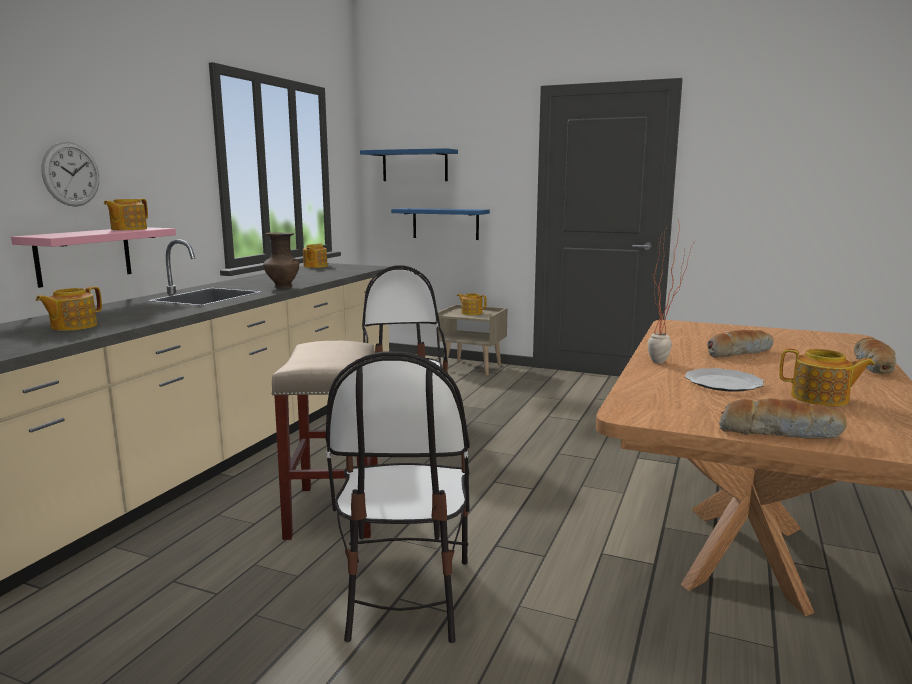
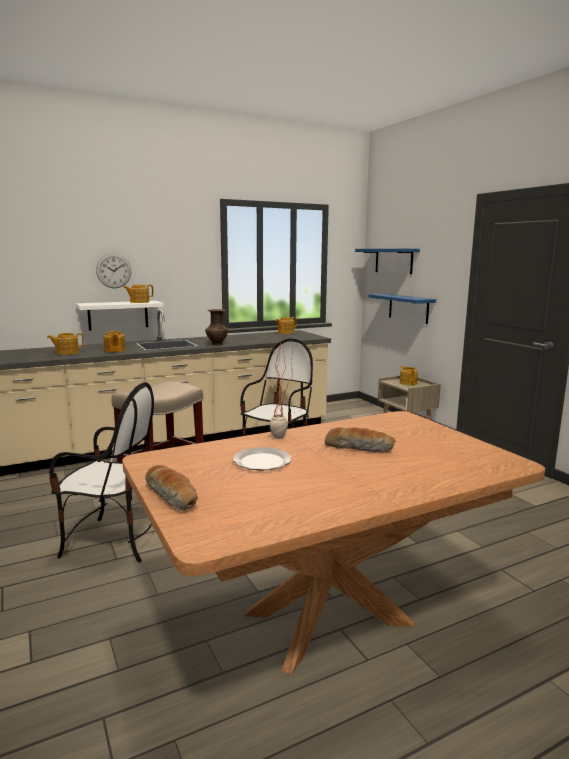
camera: 40 degrees right, 0 degrees up
(84, 255) = (118, 315): pink shelf -> white shelf
(404, 596) = (113, 541): chair -> chair turned 120 degrees counterclockwise
(821, 398) = (281, 491): teapot -> teapot (114, 350)
(874, 366) = (426, 488): bread -> none

